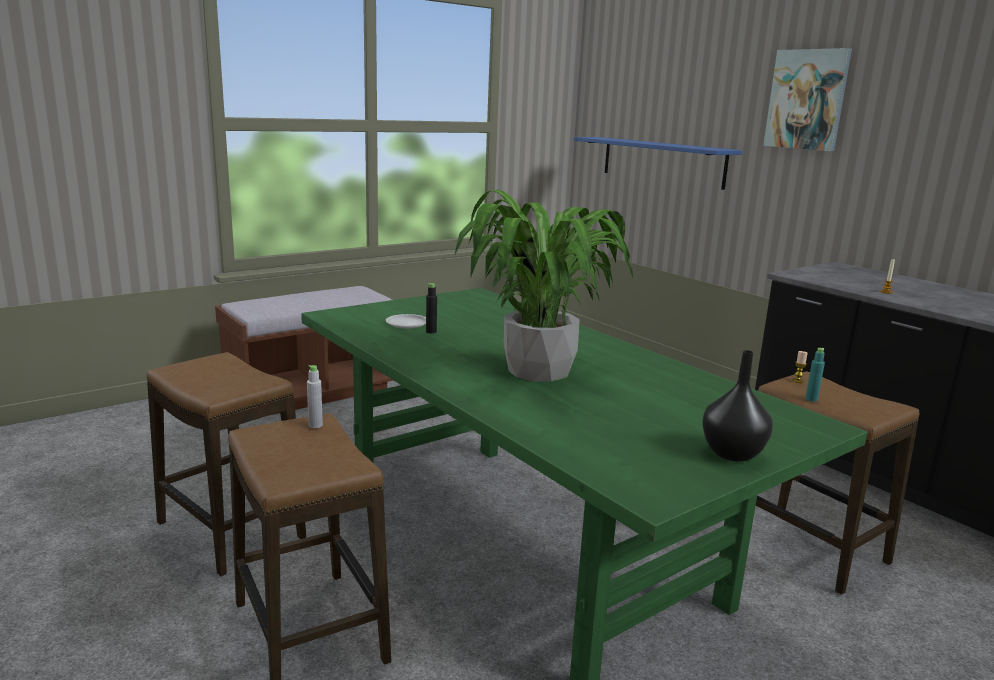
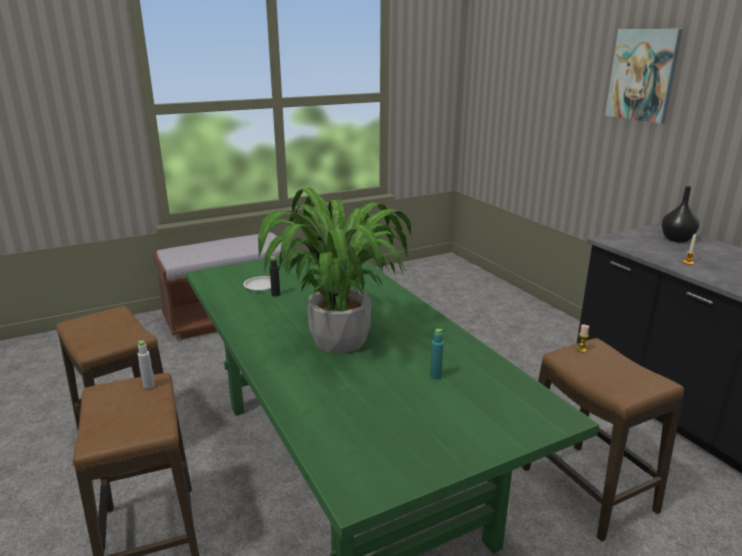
camera: 10 degrees right, 5 degrees up
(662, 162) = (526, 125): blue shelf -> none
(733, 454) = (457, 446): black vase -> black vase (677, 240)
(811, 399) = (585, 371): turquoise bottle -> turquoise bottle (435, 376)

